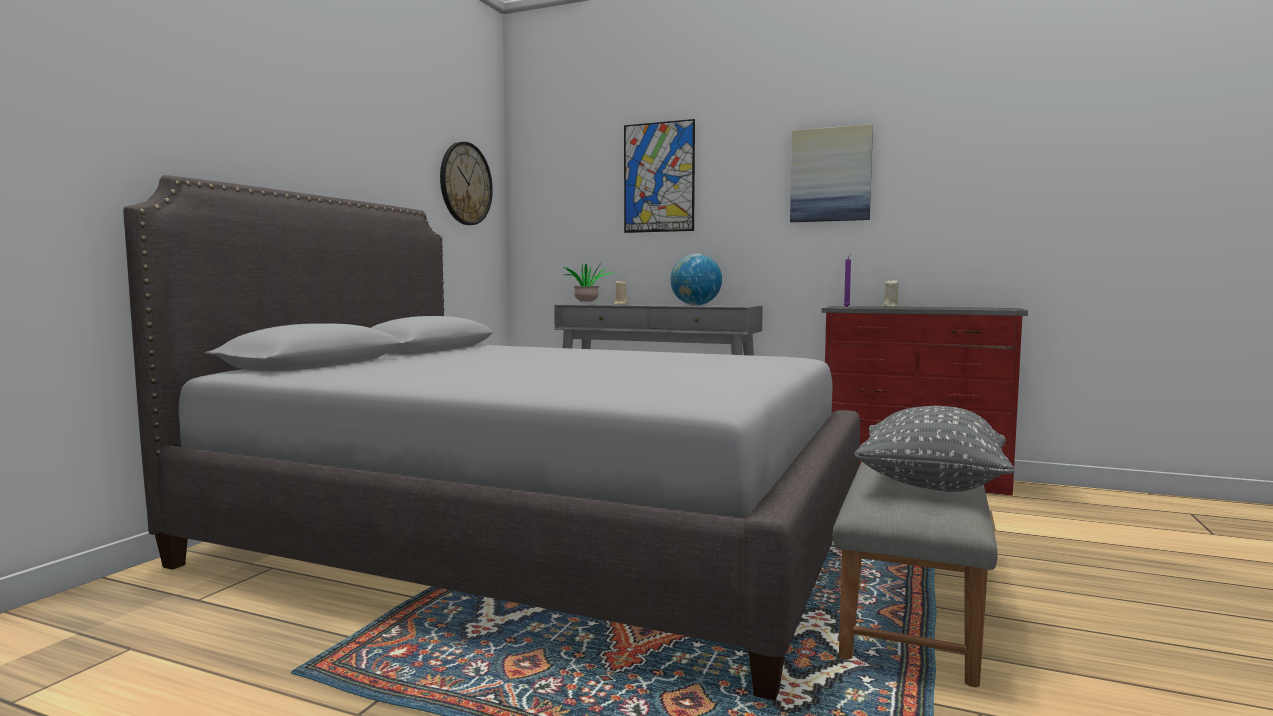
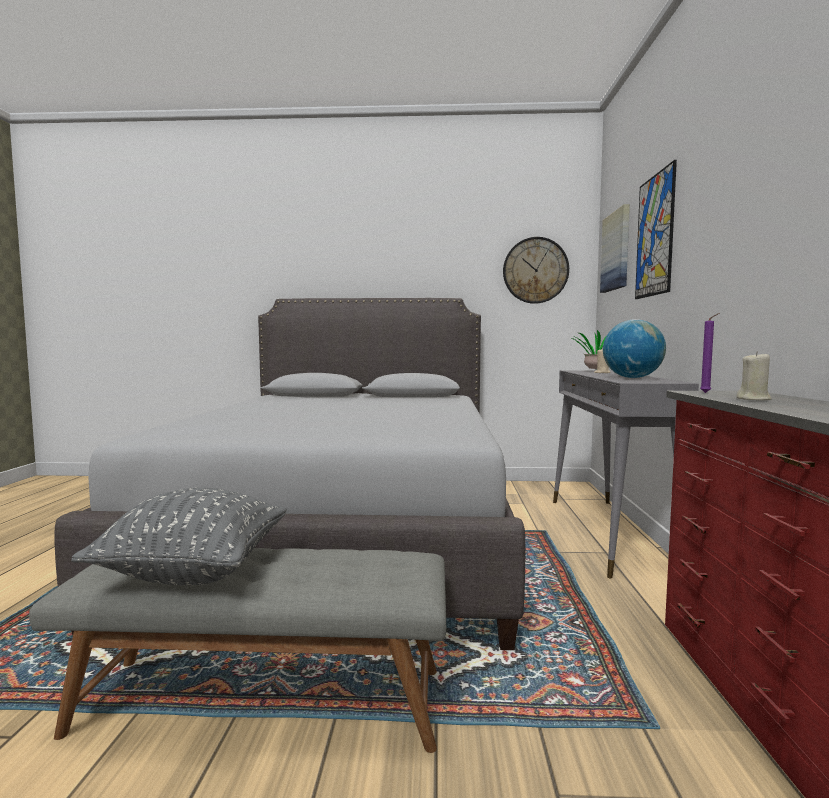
camera: 70 degrees right, 0 degrees up
(830, 175) = (770, 189): picture -> picture (616, 251)

